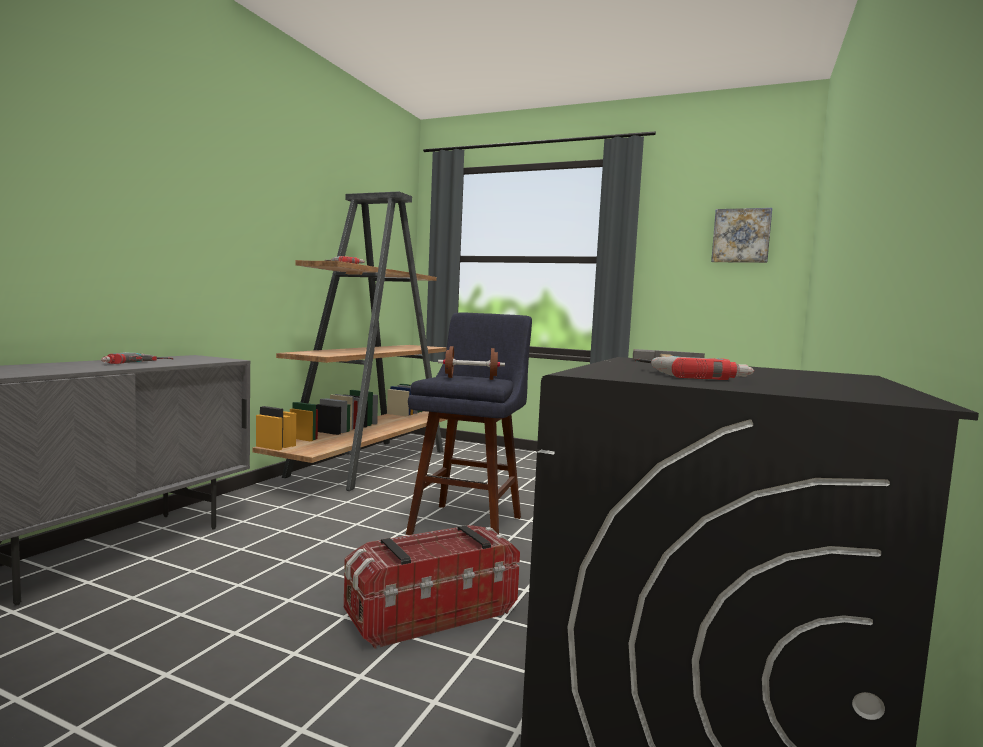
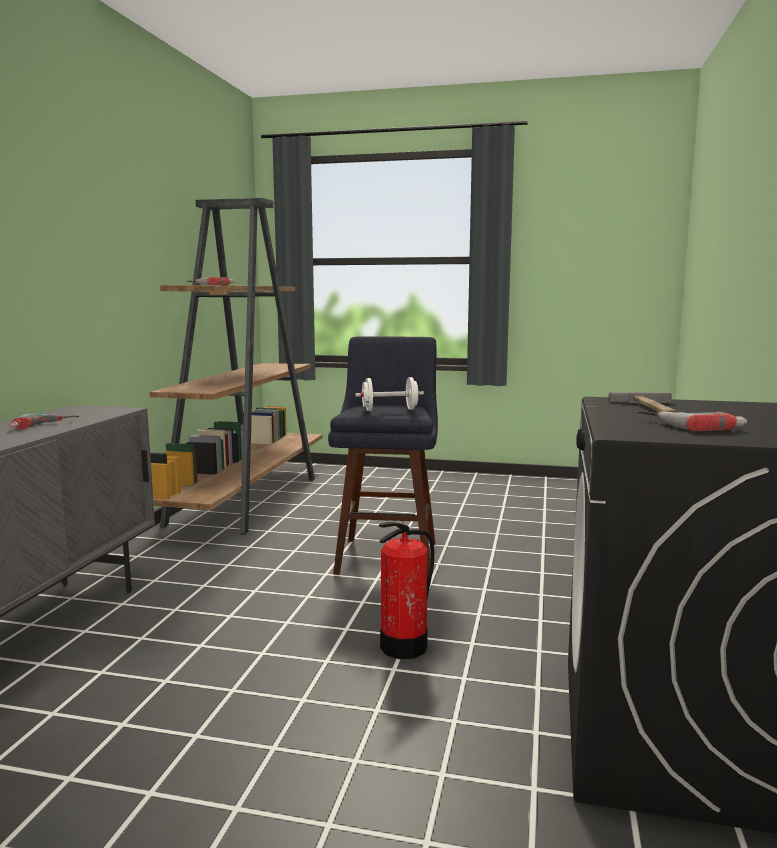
camera: 10 degrees left, 5 degrees up
(430, 613) = (404, 647): storage box -> fire extinguisher
(470, 378) = (389, 410): brown dumbbell -> white dumbbell
(741, 236) = (617, 232): picture -> none

